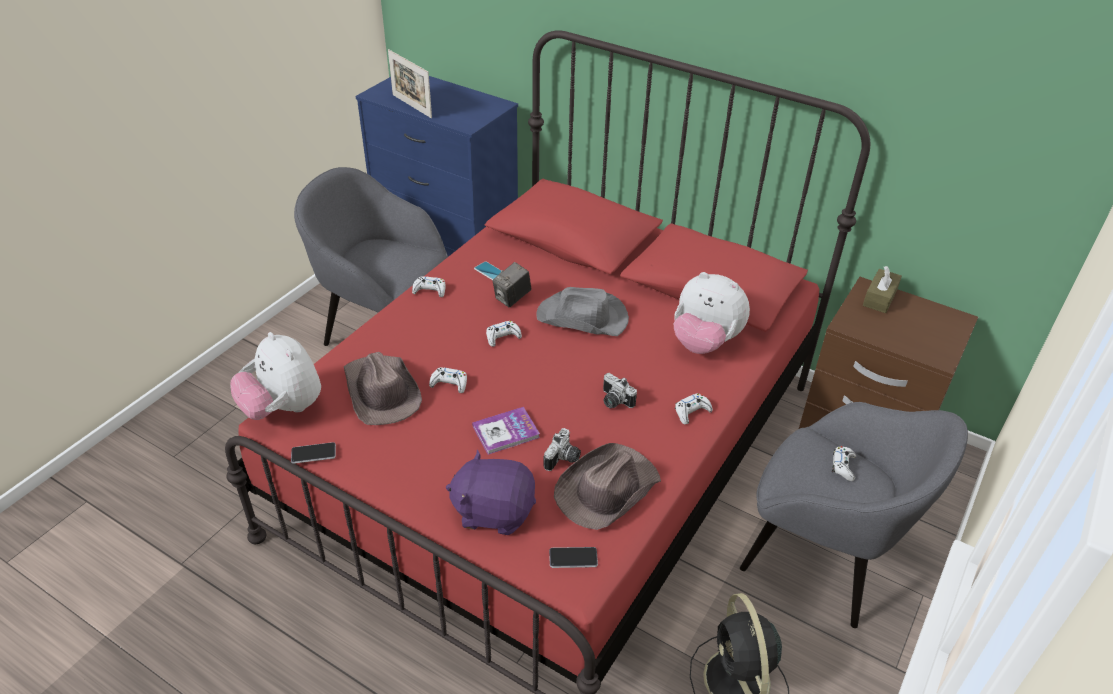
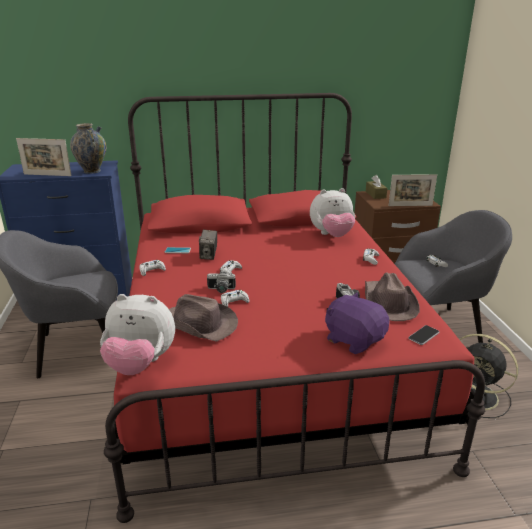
camera: 40 degrees left, 15 degrees down
(313, 453) = (204, 373): phone -> none
(463, 117) = (92, 171): none -> vase
(493, 511) = (354, 340): purple plush toy -> purple plush toy turned 75 degrees clockwise
(506, 432) = (301, 306): book -> none
(583, 318) = (260, 249): grey hat -> none
(614, 401) = (331, 271): camera -> camera (220, 290)
(899, 348) = (410, 205): none -> picture frame

